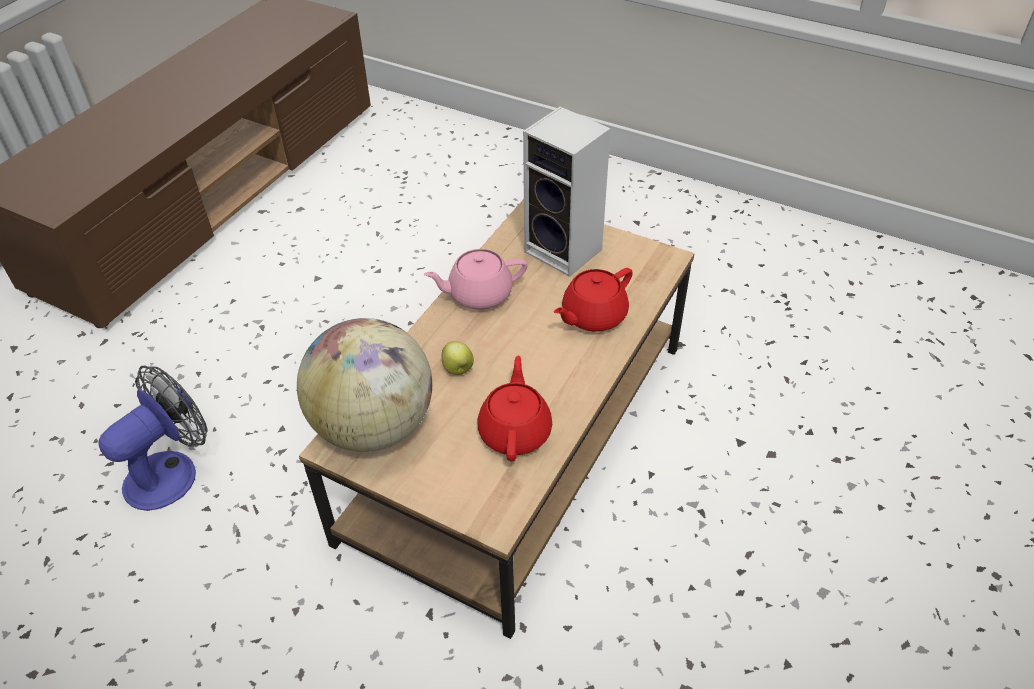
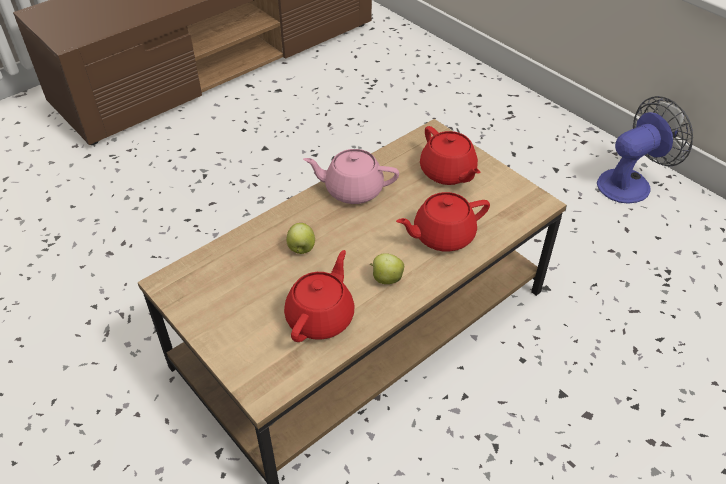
camera: 20 degrees right, 0 degrees up
(171, 471) = (84, 269): fan -> fan (630, 182)
(374, 426) = (208, 276): globe -> none
(560, 374) = (386, 278): none -> apple
(566, 251) = (448, 173): speaker -> red teapot

